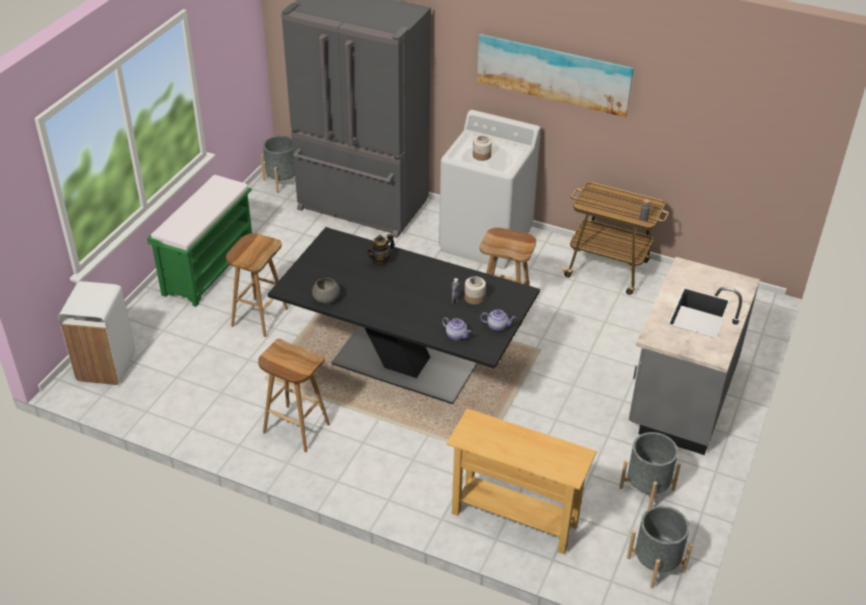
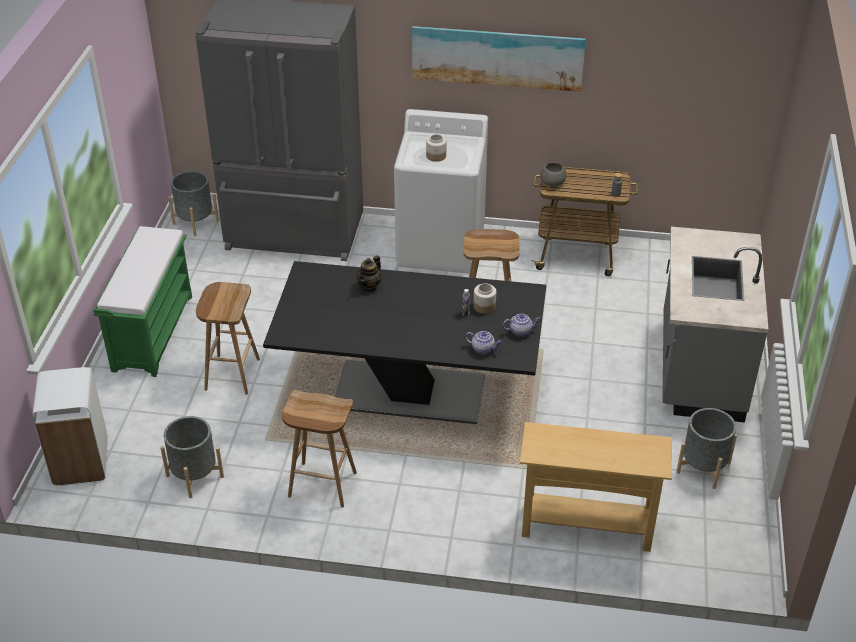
camera: 15 degrees left, 0 degrees up
(326, 299) = (330, 338): grey bowl -> grey bowl (552, 183)
(656, 564) = (741, 540): grey planter -> grey planter (195, 476)

